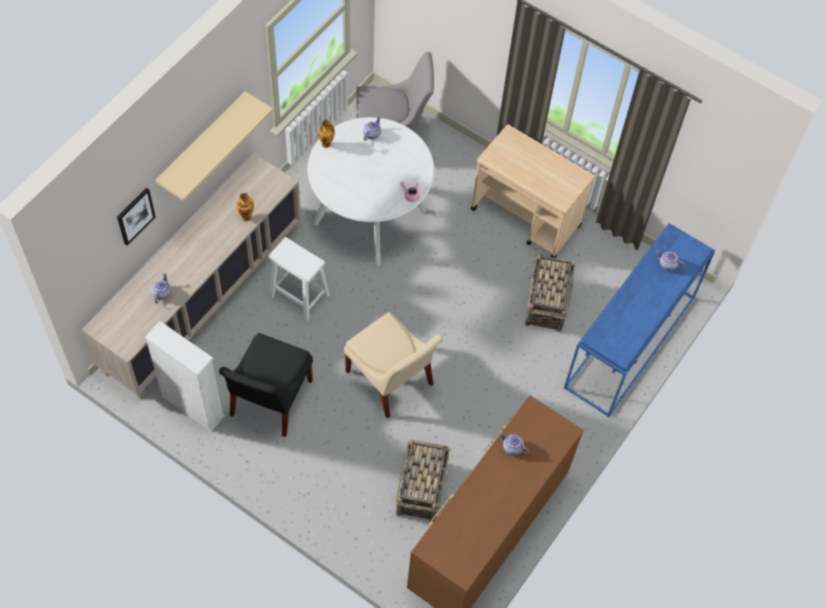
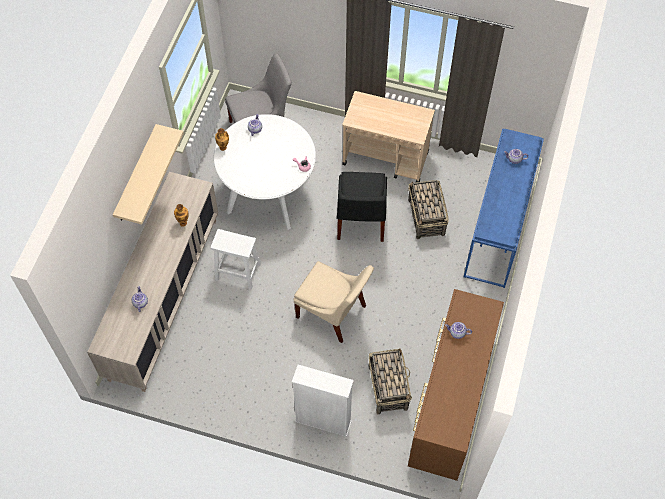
camera: 15 degrees left, 0 degrees up
(135, 216) = (105, 248): picture -> none
(192, 406) = (188, 383): white bookcase -> white bookcase (323, 421)
(269, 401) = (246, 360): black chair -> black chair (360, 221)

